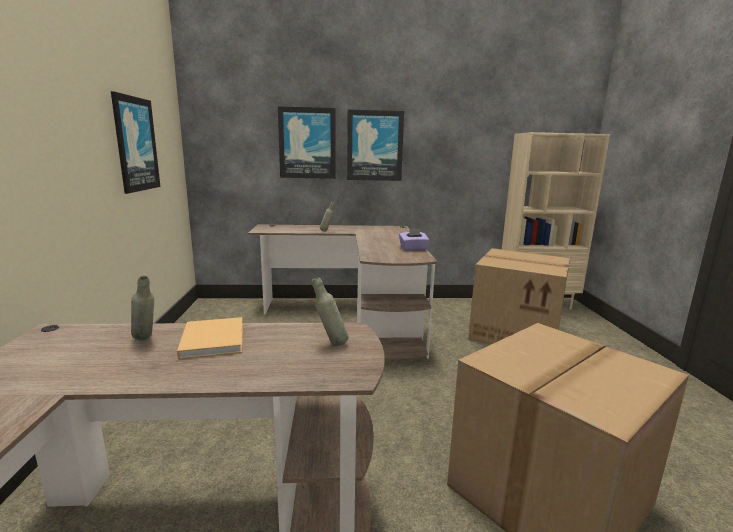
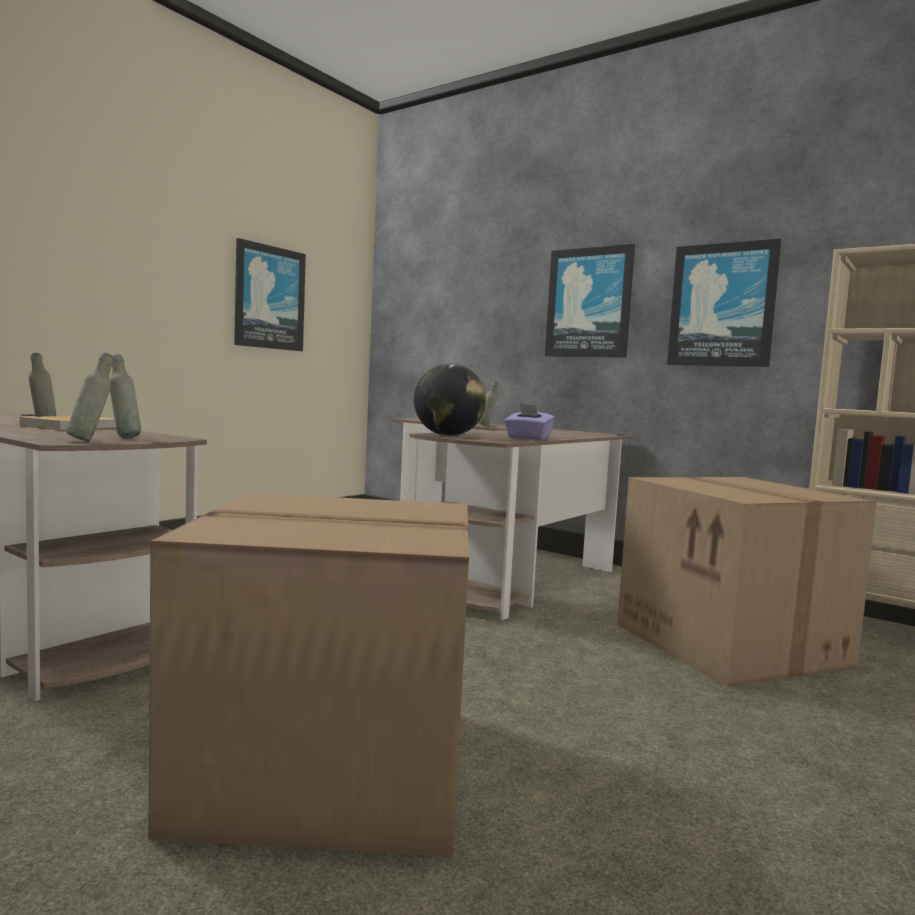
camera: 40 degrees right, 10 degrees down
(307, 143) = (499, 304): picture -> picture (722, 305)
(352, 363) = (90, 440): none -> grey bottle
(384, 258) = (448, 435): none -> globe

